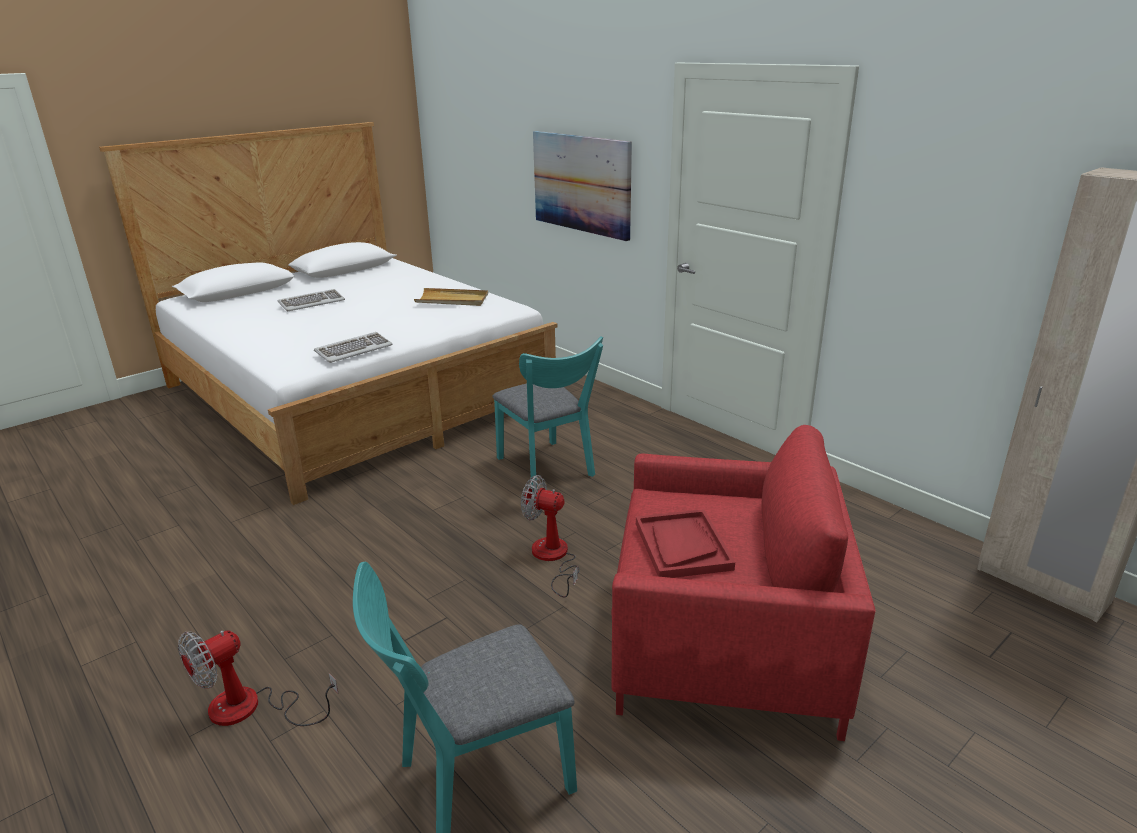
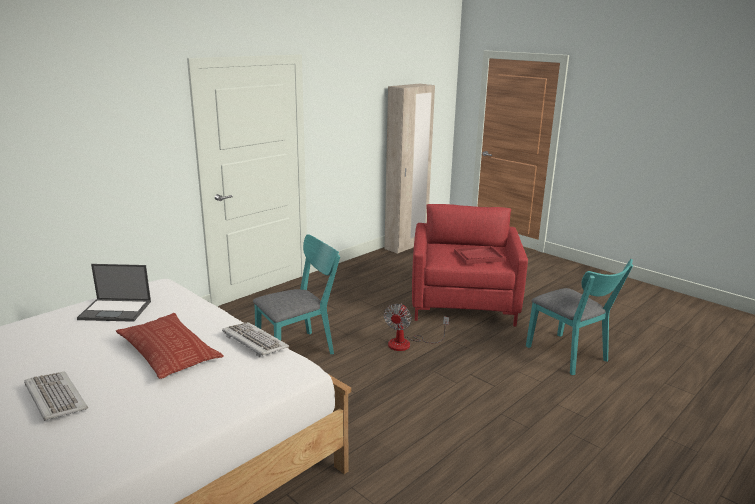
camera: 95 degrees left, 5 degrees down
(251, 708) = (571, 430): fan -> none
(360, 324) = (168, 351): none -> pillow
(452, 300) = (116, 310): beige tray -> laptop
(582, 183) = (99, 169): picture -> none

